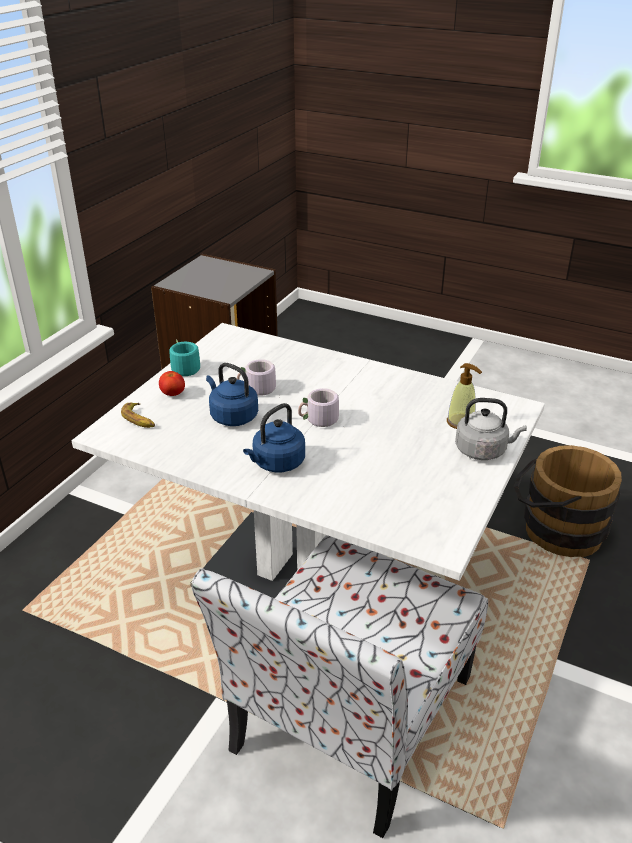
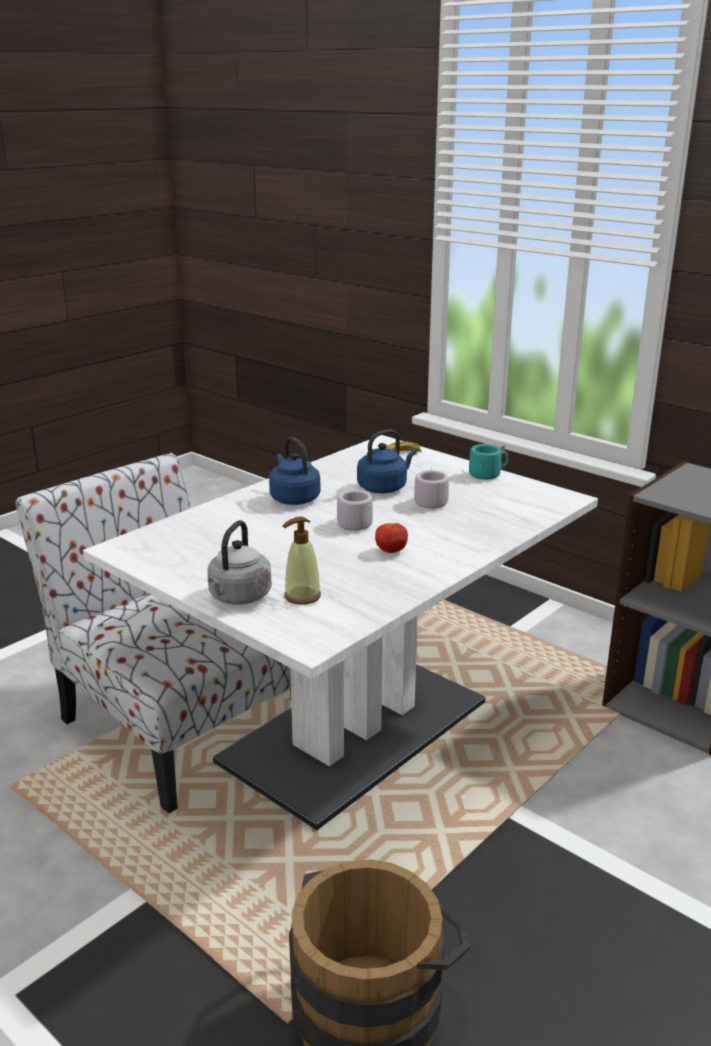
camera: 105 degrees right, 10 degrees down
(173, 394) = (438, 468): tomato -> tomato (391, 551)

